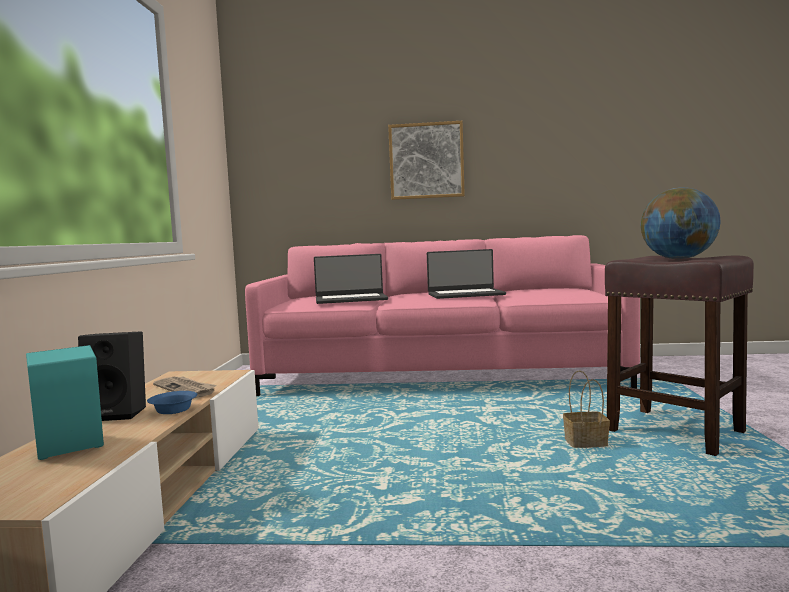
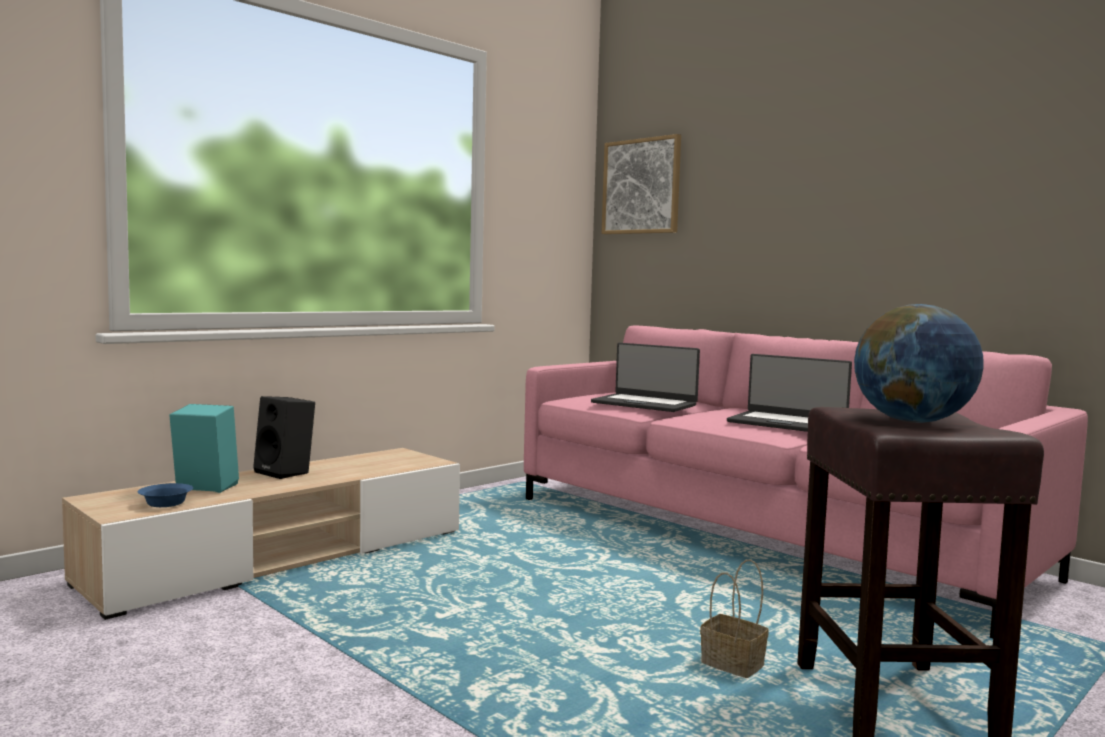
camera: 40 degrees right, 0 degrees up
(174, 410) = (318, 480): blue bowl -> blue bowl (167, 503)
(186, 389) = (369, 466): newspaper -> none
(426, 161) = (819, 216): picture -> picture (641, 186)

